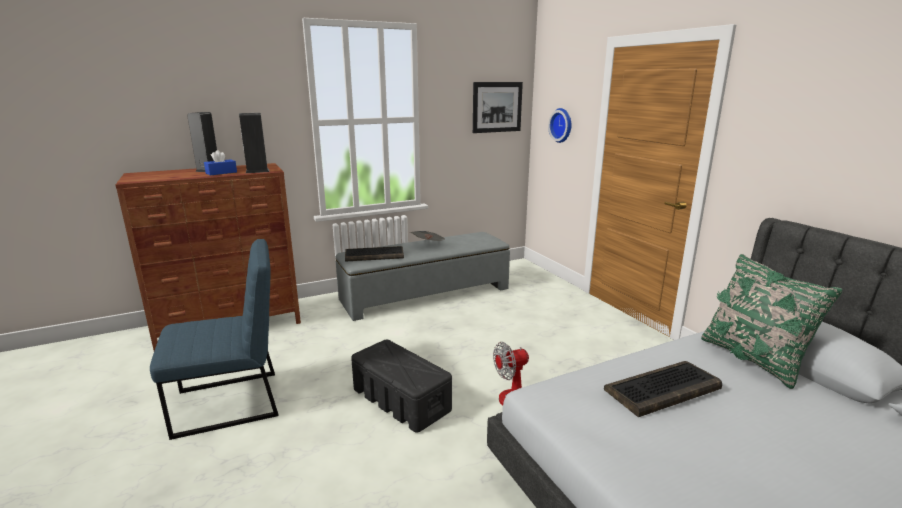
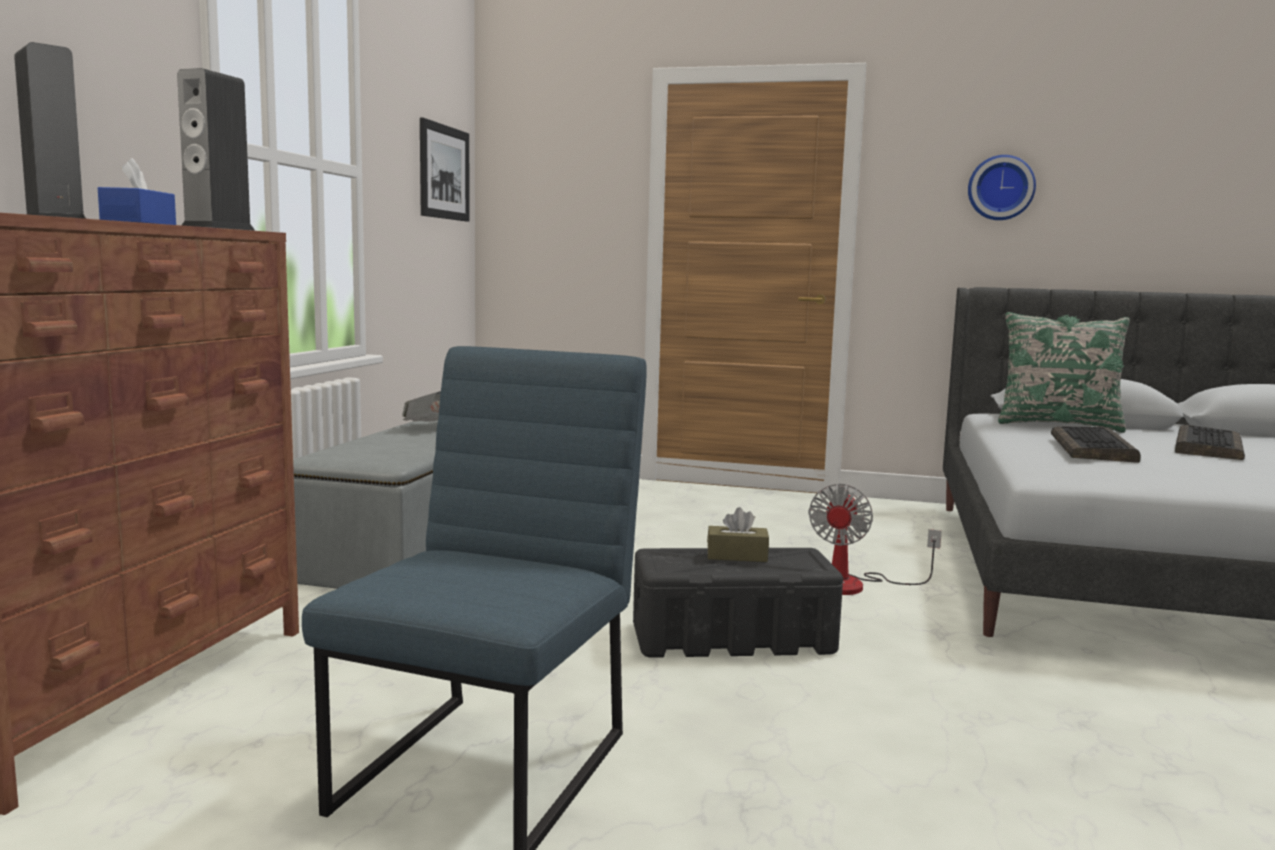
camera: 50 degrees left, 10 degrees down
(375, 255) = (386, 449): keyboard -> keyboard (1207, 446)
(406, 361) = (737, 556): none -> brown tissue box
(562, 125) = (562, 208): wall clock -> wall clock (1000, 188)

